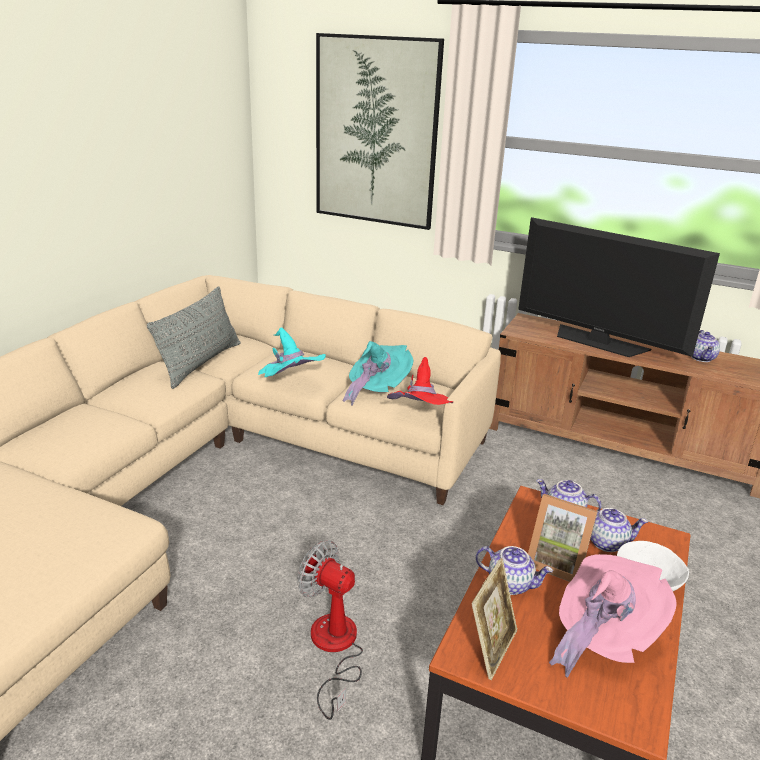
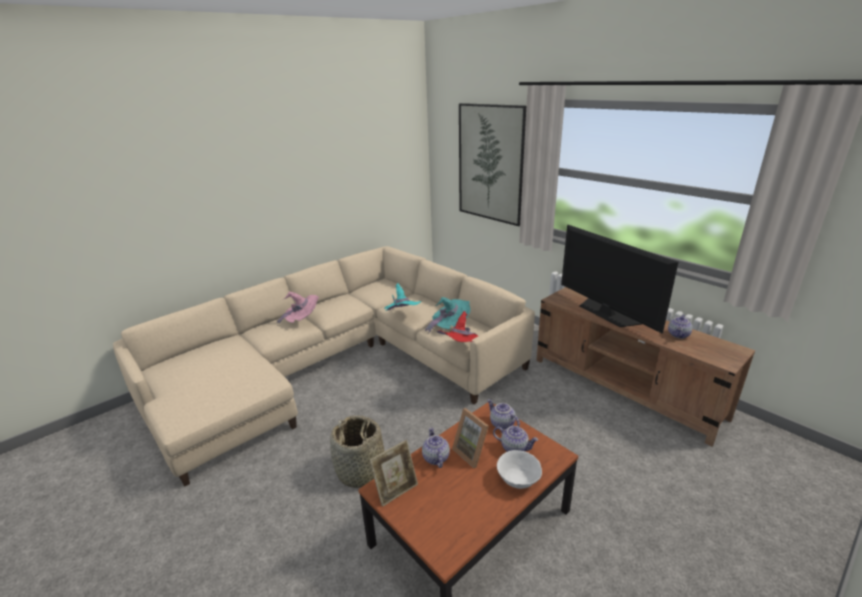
camera: 25 degrees right, 0 degrees up
(201, 363) = (364, 298): grey pillow -> none
(334, 648) = (361, 471): fan -> basket
(510, 584) = (435, 457): teapot -> teapot turned 150 degrees counterclockwise
(602, 636) = (464, 502): pink hat -> pink hat (303, 320)

